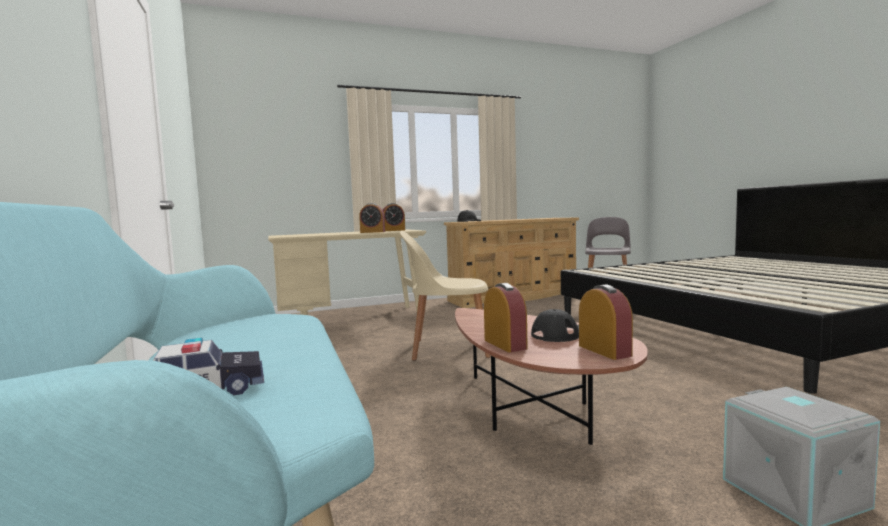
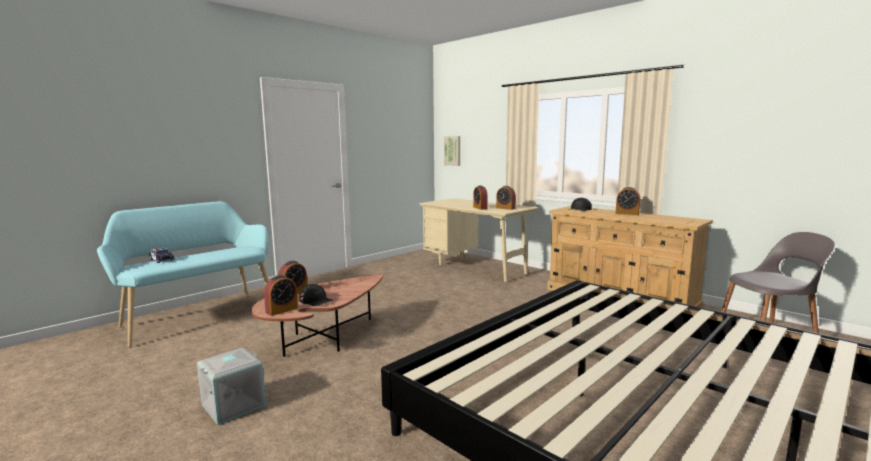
camera: 65 degrees right, 5 degrees up
(242, 169) = (452, 150): none -> picture
(447, 349) = (422, 304): beige chair -> none
(508, 219) = (627, 213): none -> alarm clock

